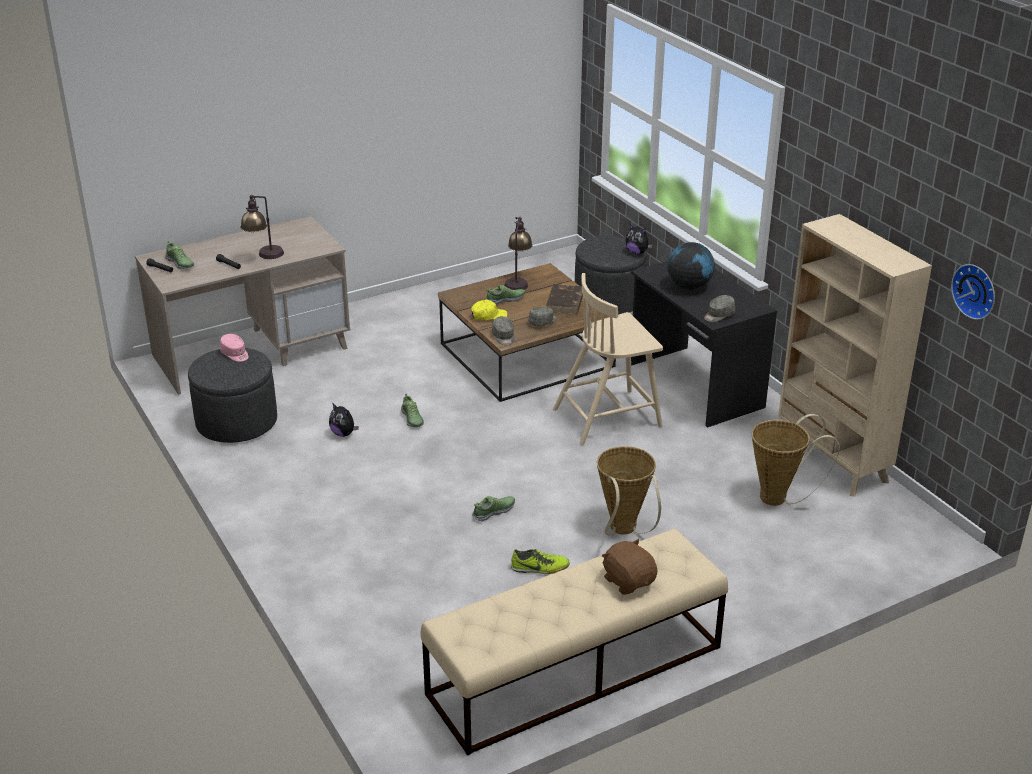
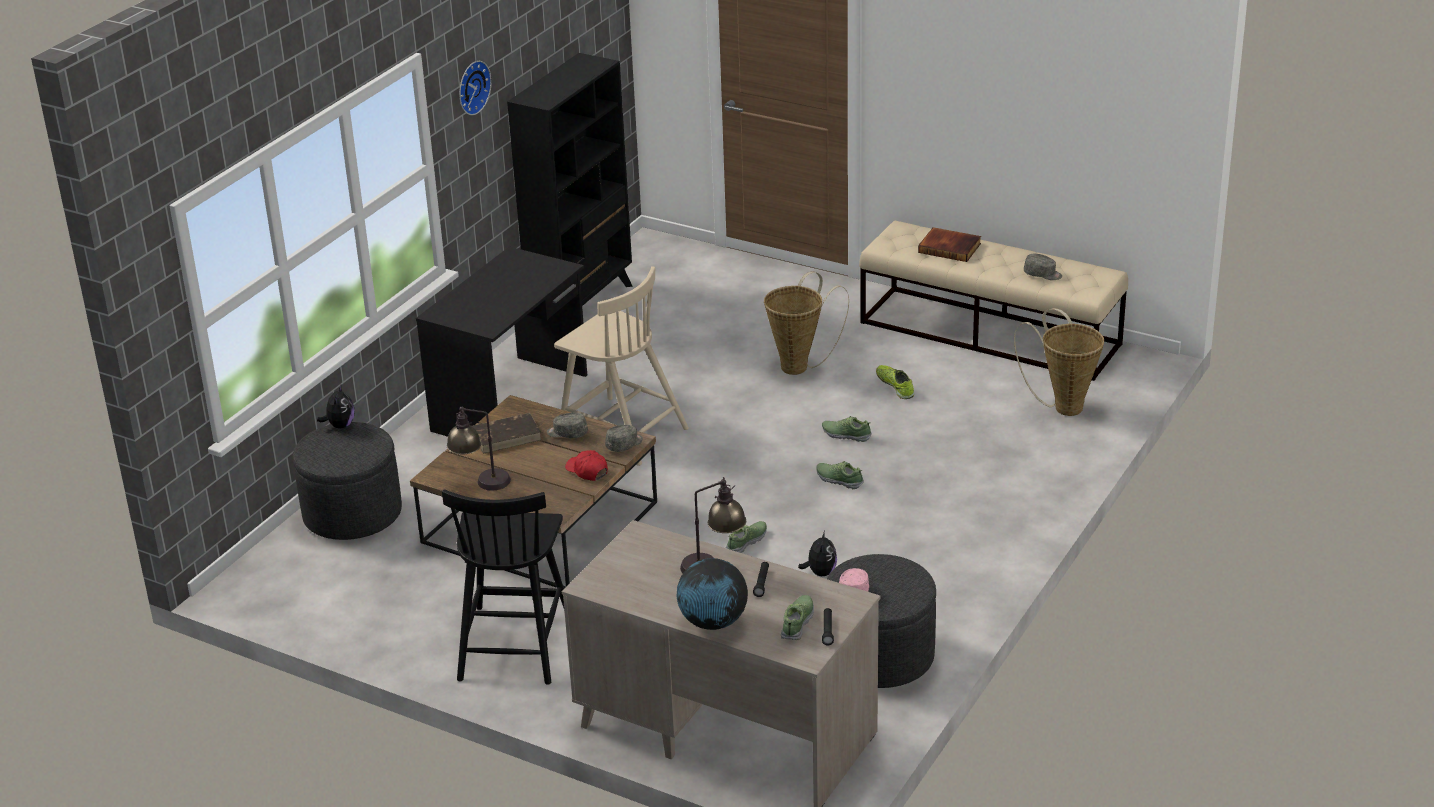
camera: 120 degrees left, 0 degrees up
(413, 315) = (514, 643): none -> black chair
(488, 316) = (587, 471): yellow cap -> red cap
(505, 300) = (537, 474): shoe -> shoe (839, 480)
(628, 581) = (950, 247): brown plush toy -> book
(689, 287) = (501, 298): globe -> globe (712, 622)
(718, 315) = (550, 269): grey cap -> grey cap (1042, 274)
(779, 498) = (670, 313): basket -> basket (1063, 406)
(832, 460) = (582, 305): beige bookcase -> black bookcase
(976, 290) = (598, 39): wall clock -> wall clock (471, 87)

